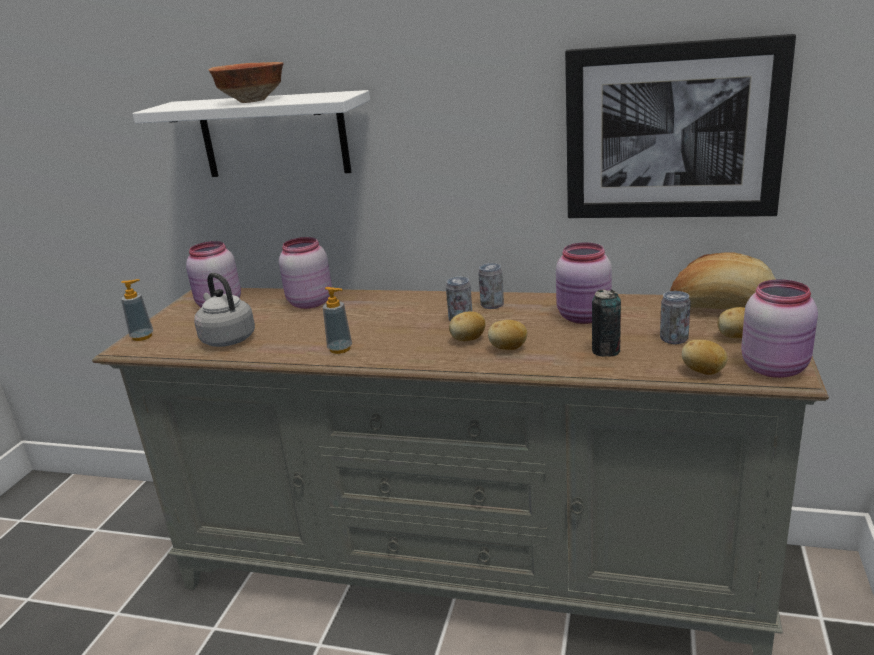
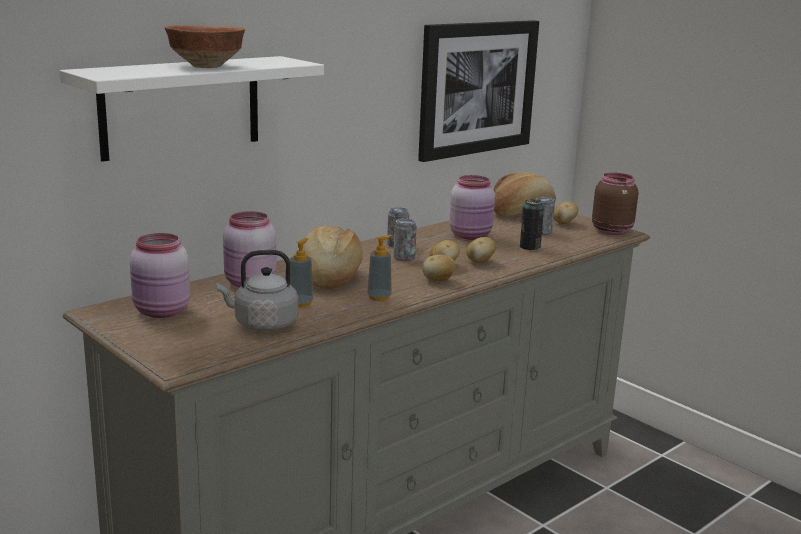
camera: 60 degrees left, 5 degrees down
(142, 337) = (166, 354): soap dispenser -> soap dispenser (300, 303)
(363, 316) = (328, 276): none -> bread
(703, 372) = (593, 241): potato -> potato (437, 280)
(776, 367) = (612, 230): pink jar -> brown jar

